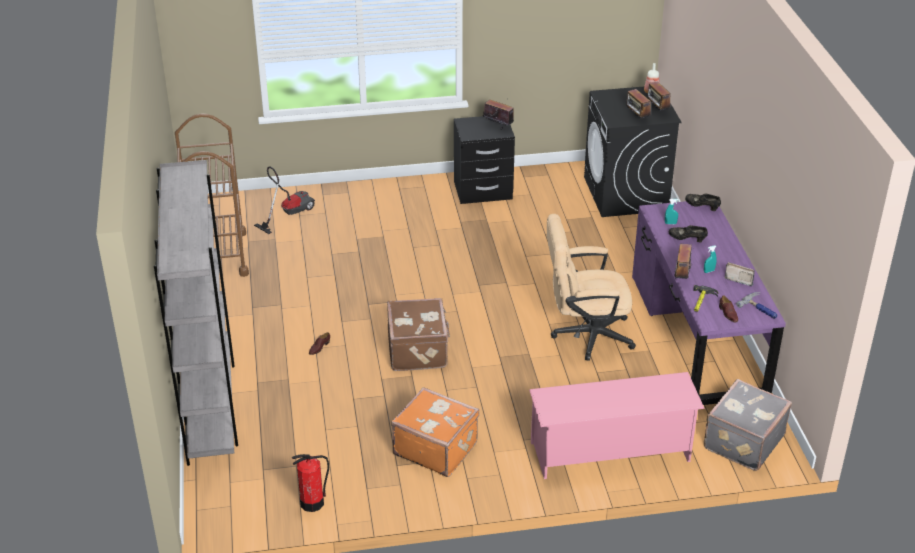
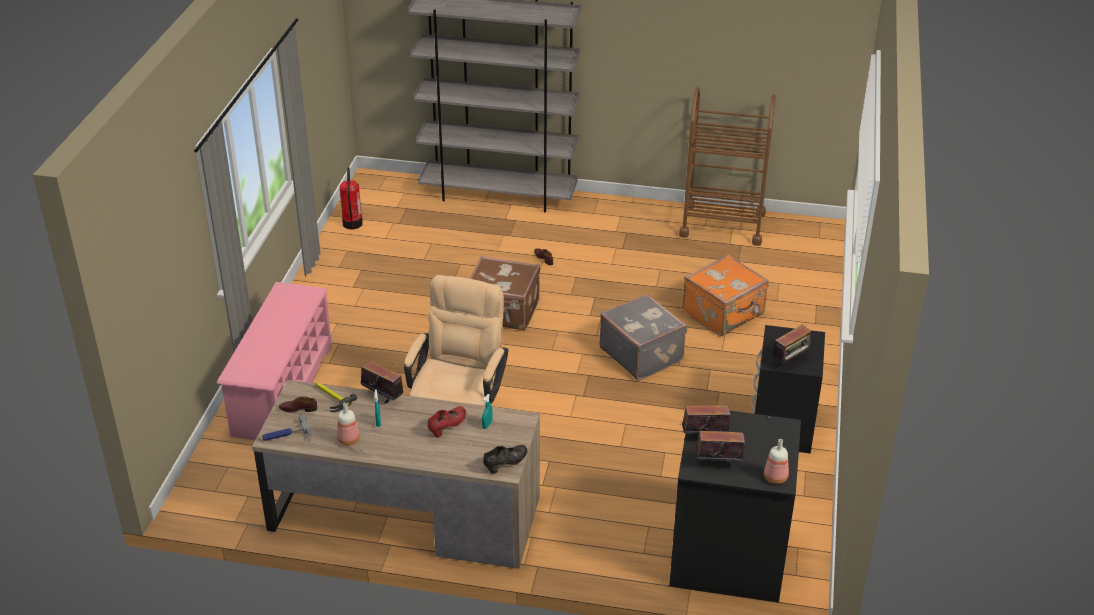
camera: 110 degrees right, 0 degrees up
(288, 213) = (786, 276): vacuum cleaner -> none
(436, 448) = (366, 293): orange suitcase -> orange suitcase (724, 314)
(687, 239) = (447, 427): black shoe -> red shoe
(697, 334) = (404, 514): purple desk -> brown desk
(739, 279) = (348, 440): radio -> bottle
(742, 441) = (226, 483): grey suitcase -> grey suitcase (642, 354)

